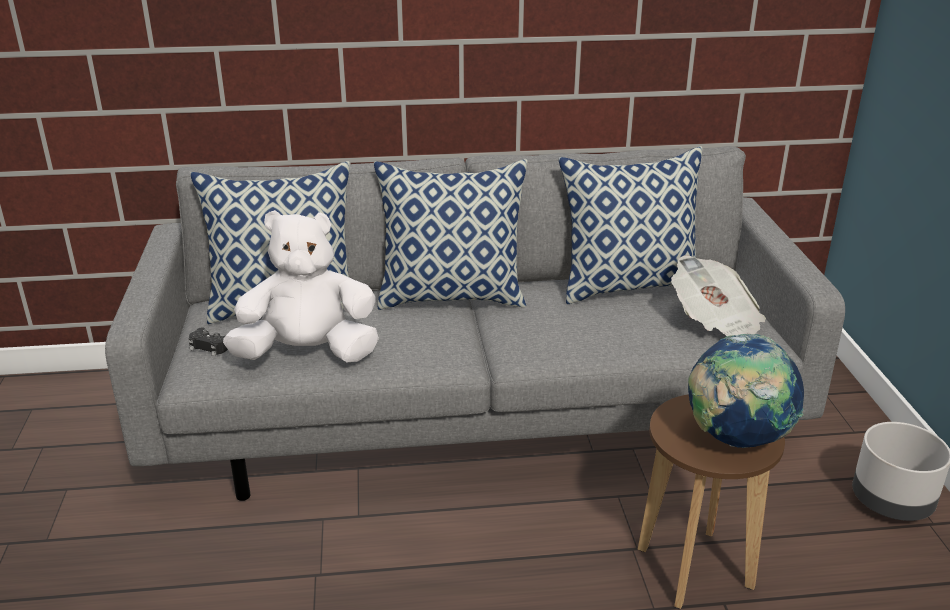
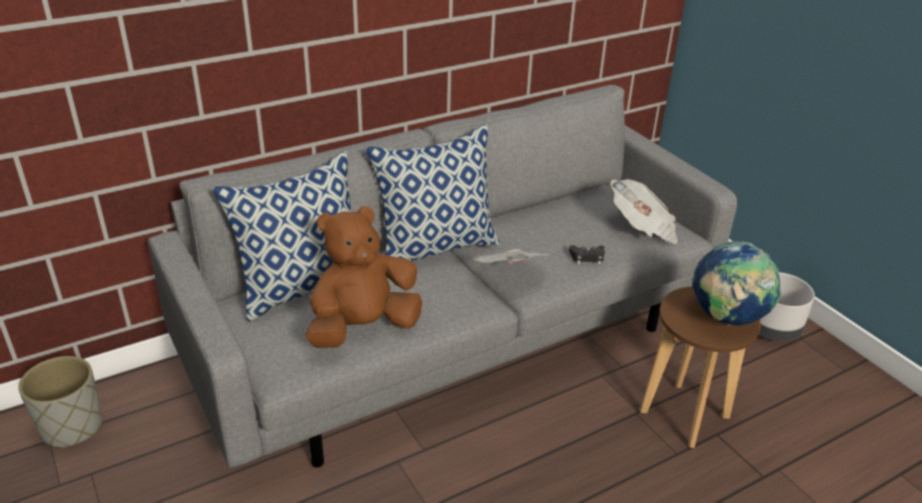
camera: 25 degrees left, 5 degrees up
(58, 402) = (72, 426): none -> grey planter
(211, 346) = (271, 342): black game controller -> black game controller (587, 257)
(308, 354) = (363, 328): white plush toy -> brown plush toy
(509, 337) = (509, 273): none -> newspaper
(628, 286) = (560, 209): pillow -> none

